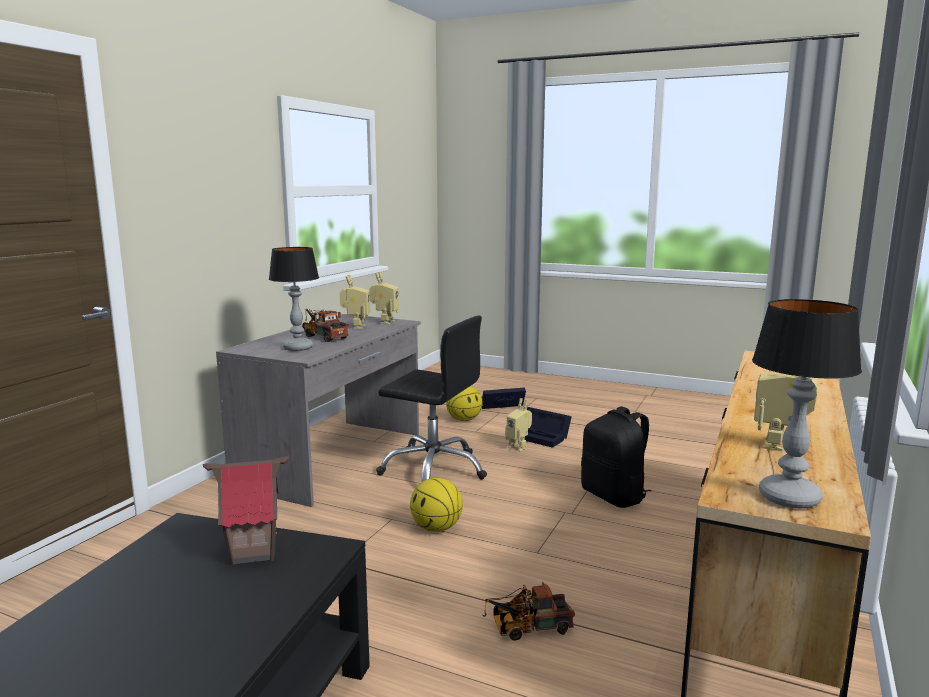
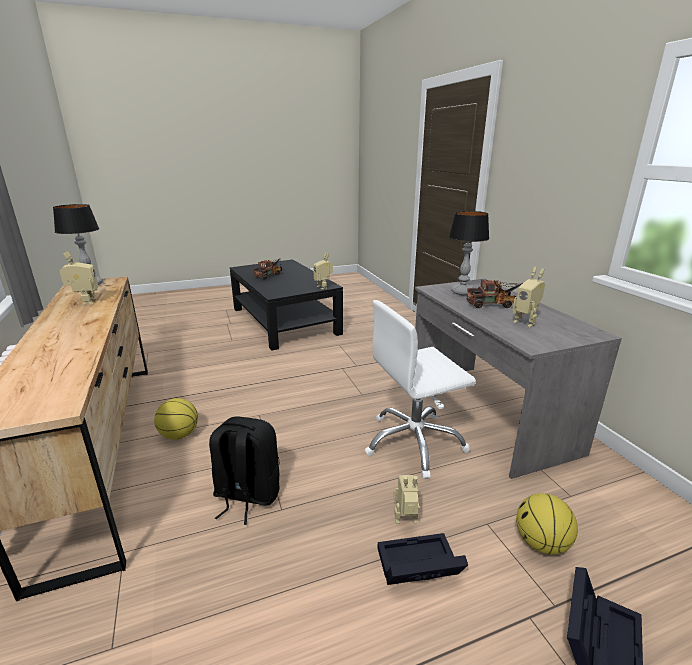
camera: 135 degrees right, 10 degrees up
(253, 552) = (294, 288): toy house -> none
(384, 322) = (540, 338): toy robot -> toy robot (323, 287)
(434, 469) = (414, 443): black office chair -> white office chair
(436, 528) = (330, 401): basketball -> basketball (179, 435)
(527, 628) = (228, 381): toy truck -> toy truck (270, 275)

